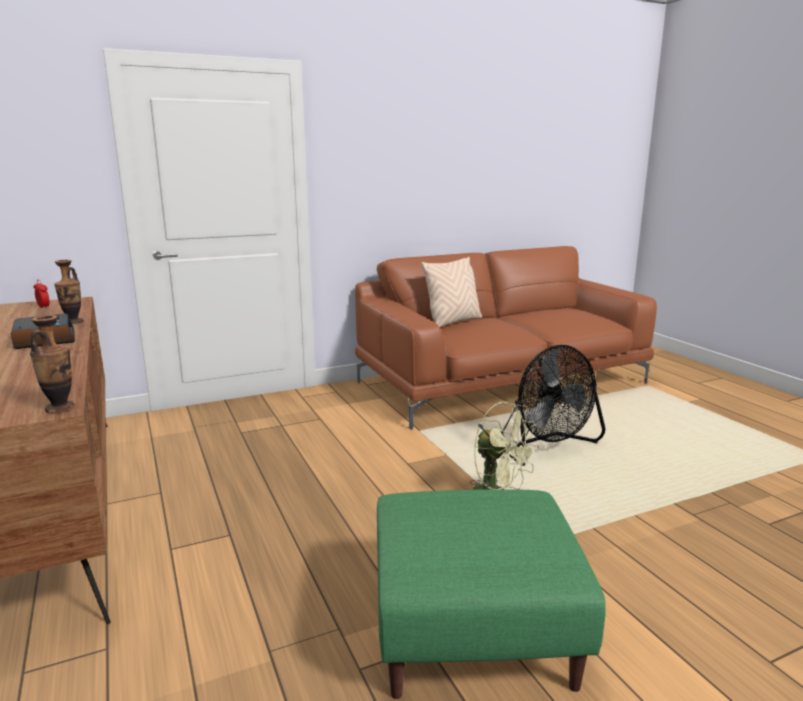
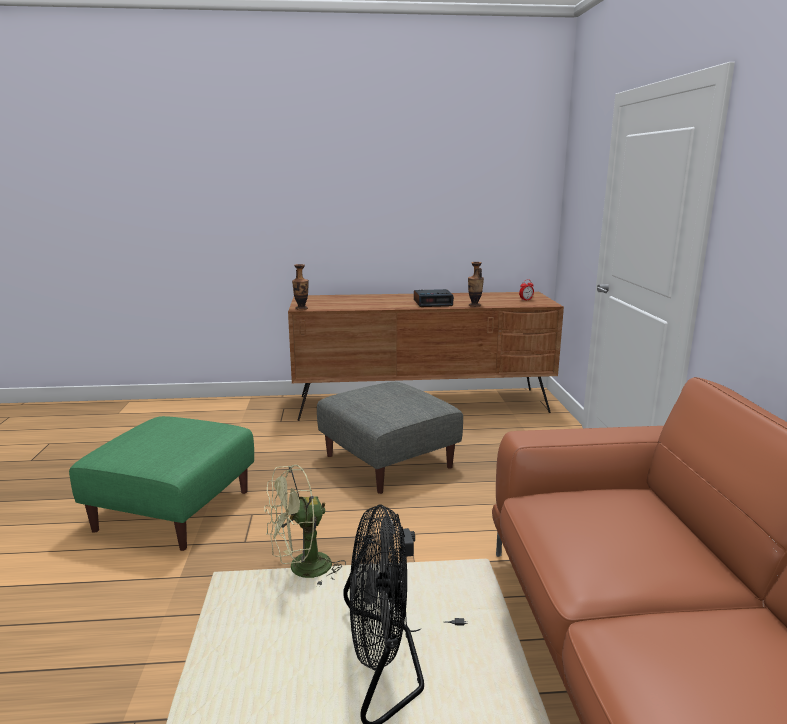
camera: 110 degrees right, 0 degrees up
(264, 500) = (387, 461): none -> grey ottoman
(453, 322) = (655, 515): beige pillow -> none

